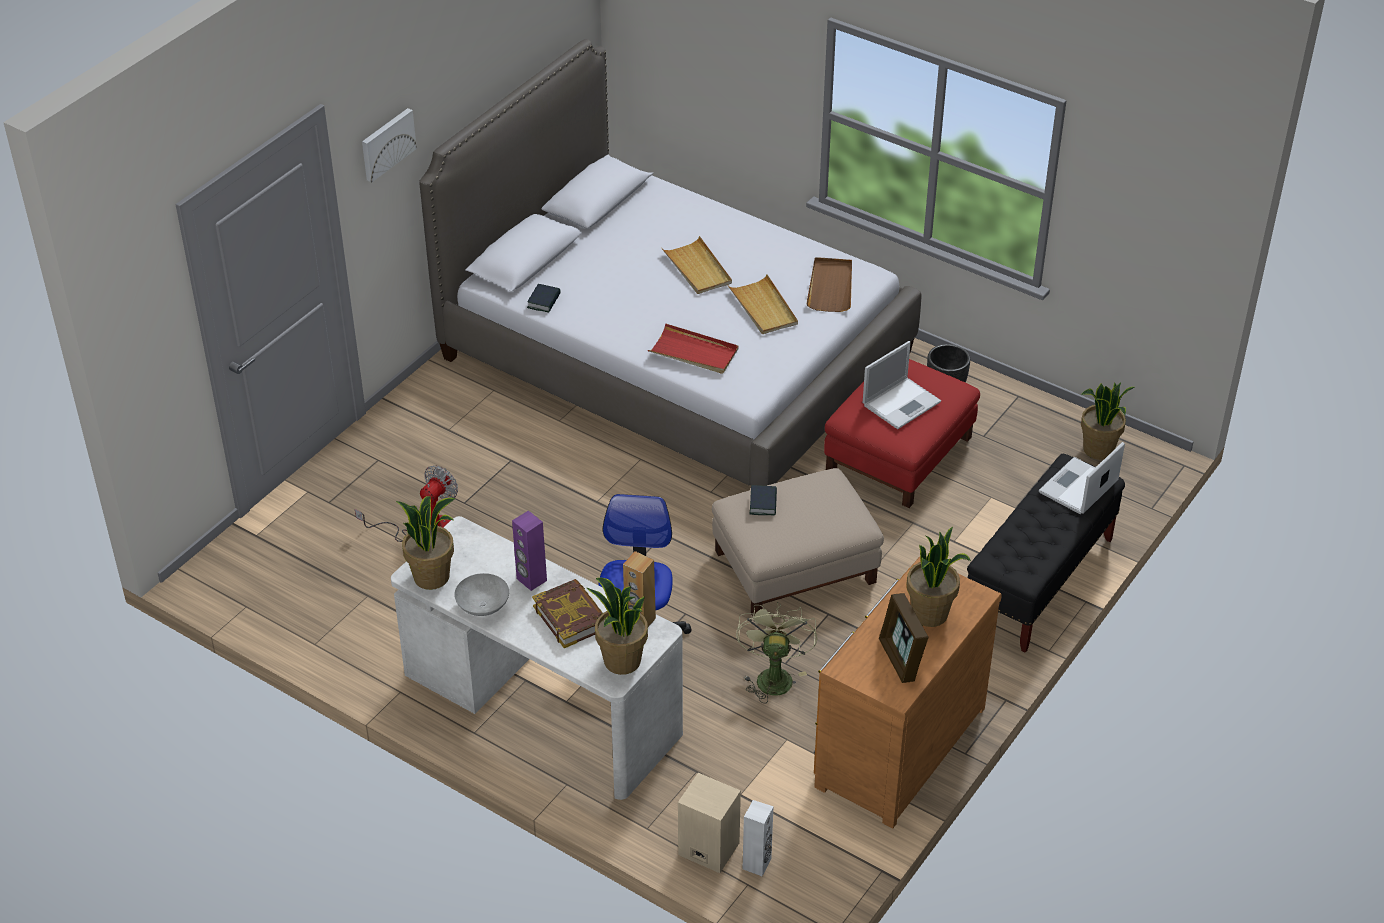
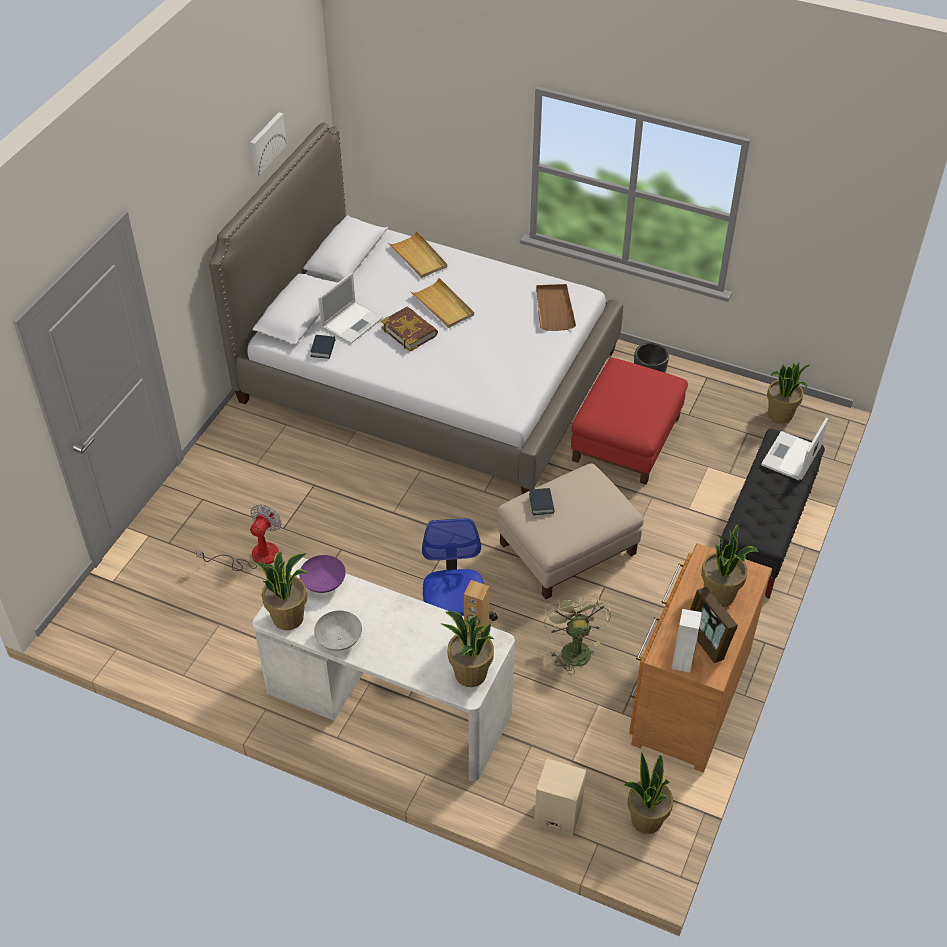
camera: 10 degrees left, 5 degrees up
(387, 144) = (180, 235): picture -> picture (266, 143)
(480, 546) = (324, 583): none -> purple bowl
(531, 580) = (375, 608): purple speaker -> none
(571, 617) = (417, 638): book -> book (409, 331)
(694, 352) = (458, 380): red tray -> none
(757, 864) = (601, 823): white speaker -> white speaker (682, 662)
(763, 308) = (504, 333): beige tray -> beige tray (418, 257)
(810, 868) = (645, 819): none -> potted plant
(902, 402) = (631, 400): laptop -> laptop (352, 322)

